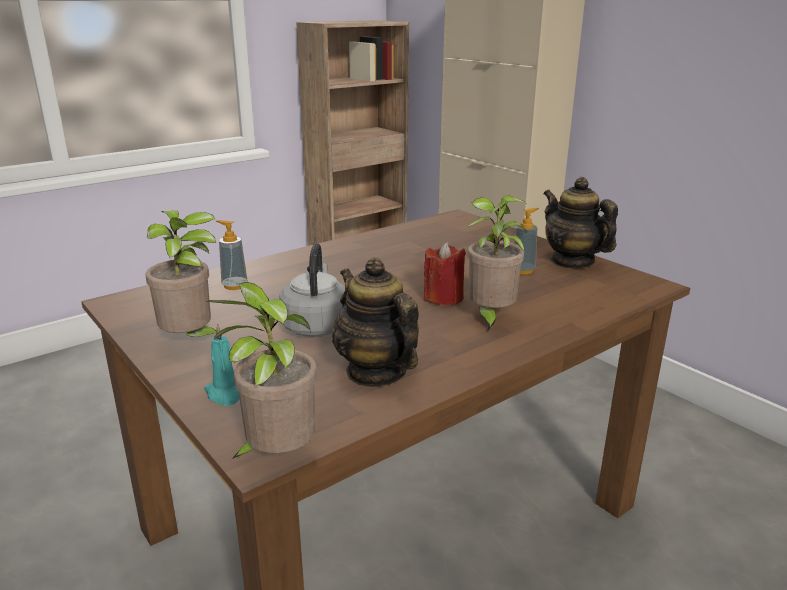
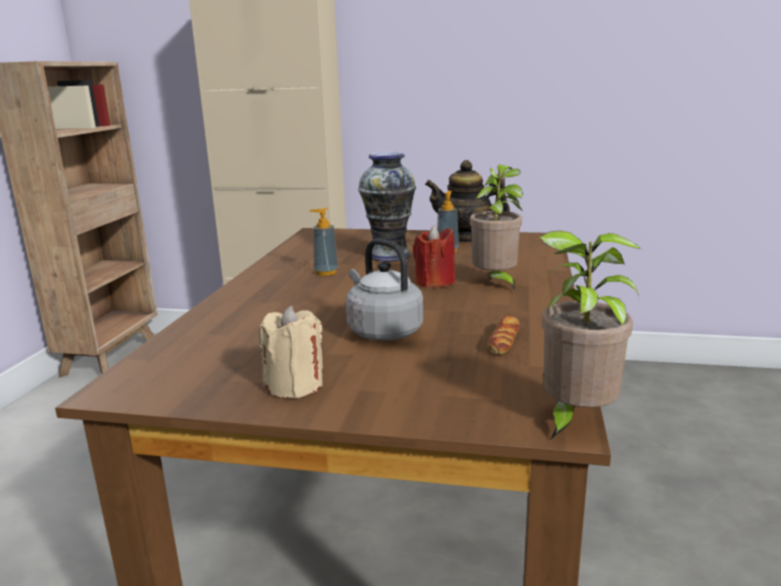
camera: 40 degrees left, 5 degrees down
(191, 341) = (294, 385): potted plant -> beige candle
(226, 393) = (429, 404): turquoise candle -> none
(234, 286) = (227, 332): soap dispenser -> soap dispenser (326, 272)
(376, 372) = (504, 340): teapot -> bread
(465, 259) = (390, 255): none -> vase

